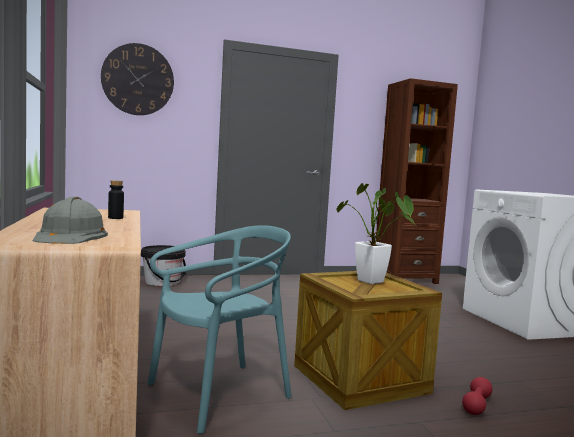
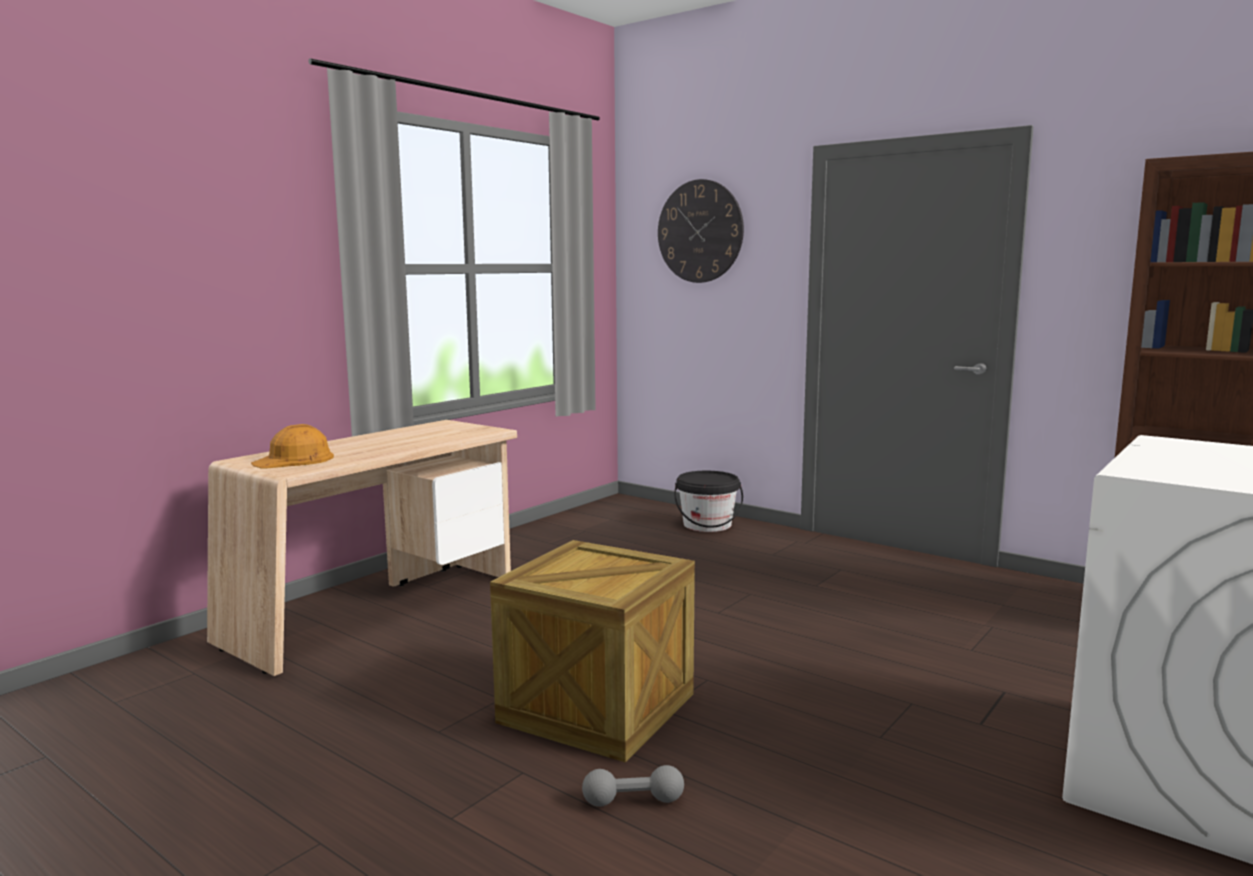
camera: 55 degrees right, 5 degrees up
(70, 236) = (295, 460): grey hard hat -> orange hard hat
(115, 218) = (431, 441): black bottle -> none
(219, 394) = (448, 657): turquoise chair -> none
(374, 283) = (605, 573): potted plant -> none
(476, 405) = (633, 801): red dumbbell -> grey dumbbell

